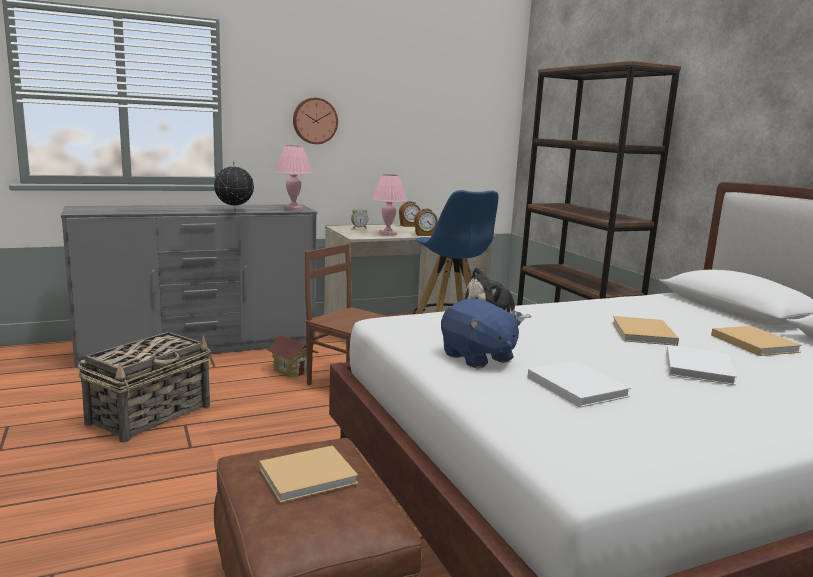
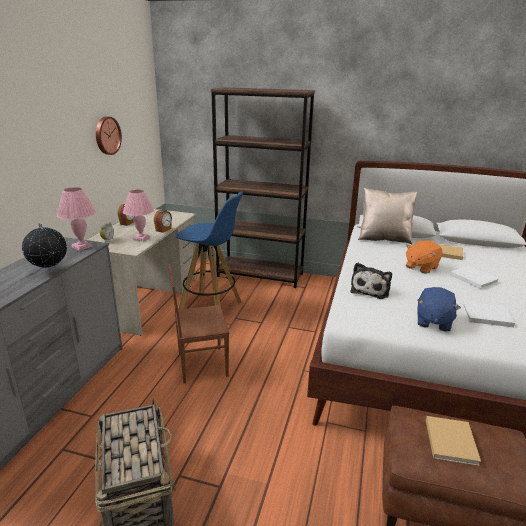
camera: 50 degrees left, 10 degrees up
(292, 371) = (152, 380): toy house -> none
(314, 121) = (43, 153): wall clock -> wall clock (107, 135)
(477, 357) = (433, 322): blue plush toy -> blue plush toy turned 105 degrees clockwise
(643, 334) = (421, 267): beige book -> orange plush toy
(687, 306) = (384, 239): none -> beige pillow

